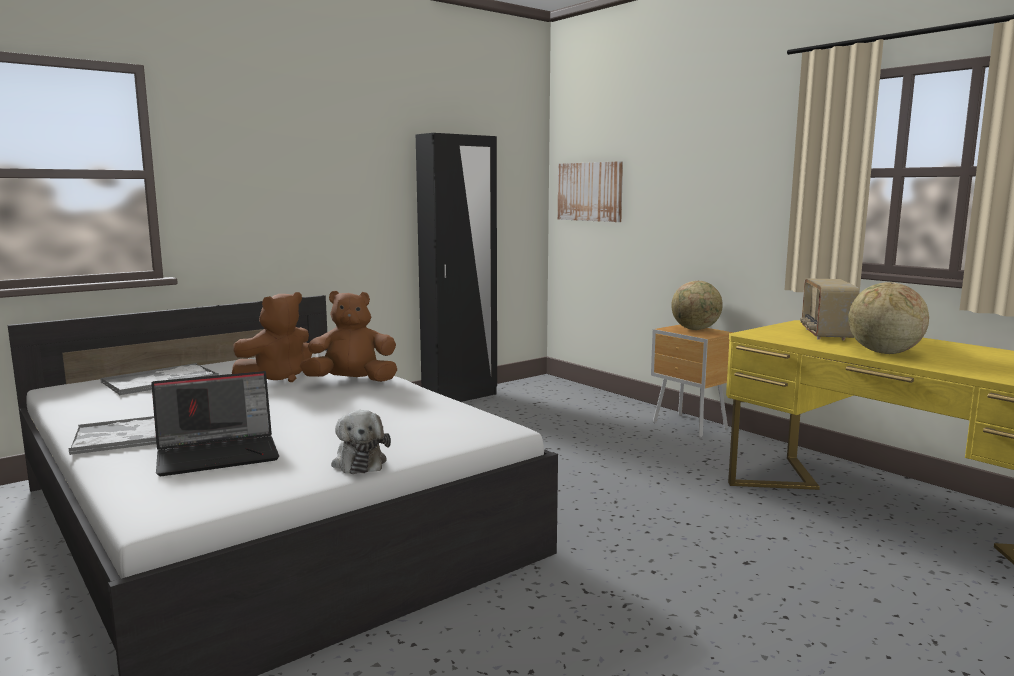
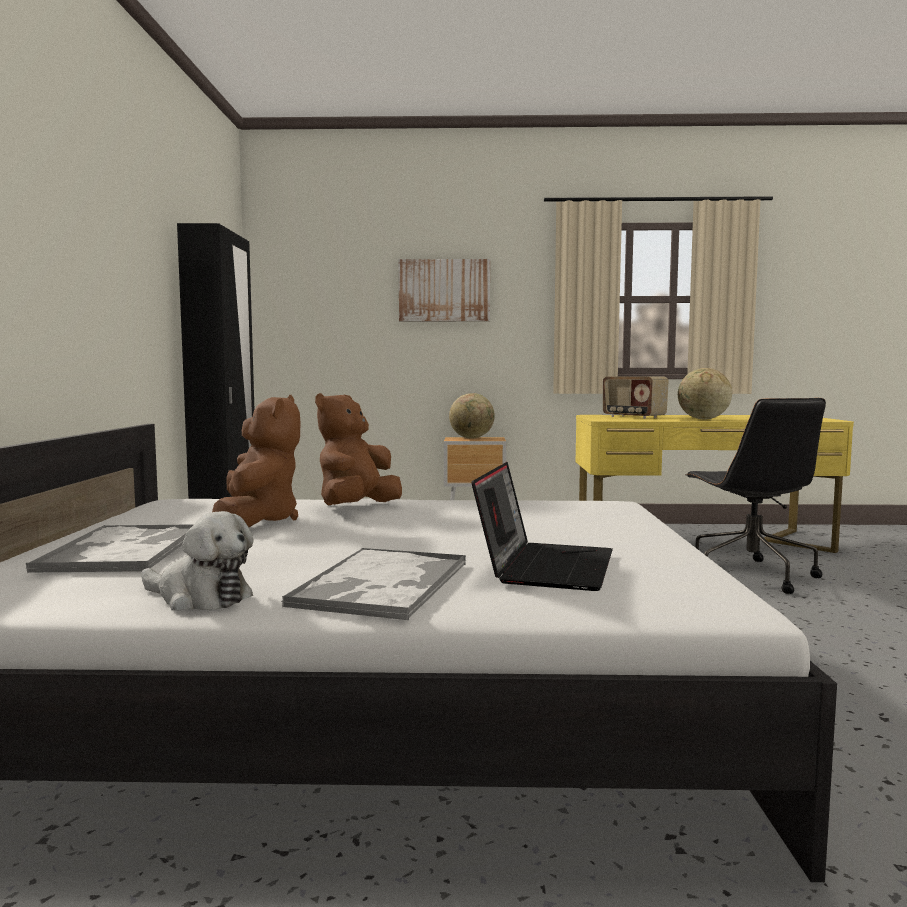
camera: 50 degrees left, 5 degrees down
(359, 462) = (651, 538): plush toy -> plush toy (199, 597)
(590, 191) = (312, 315): picture -> picture (444, 290)
(812, 570) = (750, 574): none -> black office chair

